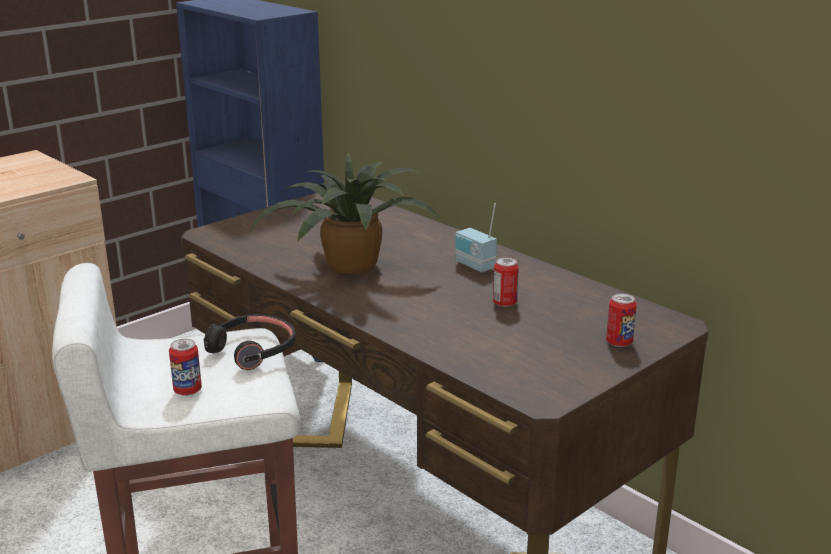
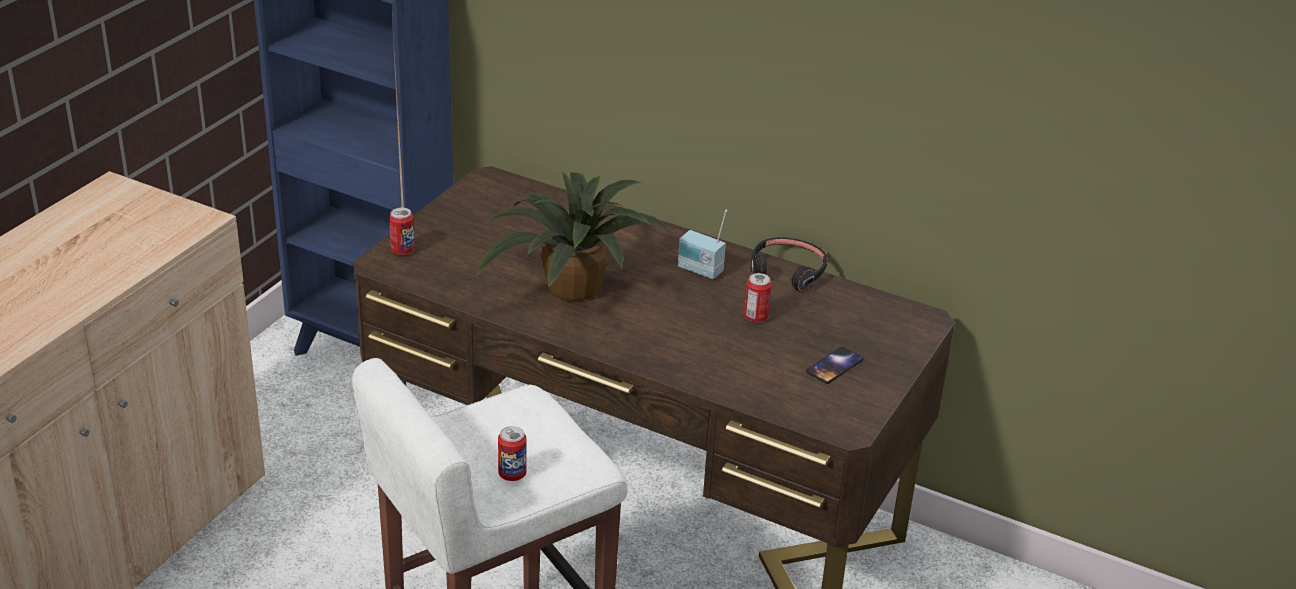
camera: 20 degrees left, 10 degrees up
(253, 350) = (540, 414): black headphones -> black headphones (787, 272)
(560, 348) = (834, 366): none -> phone
(619, 342) = (883, 350): can -> can (402, 250)

